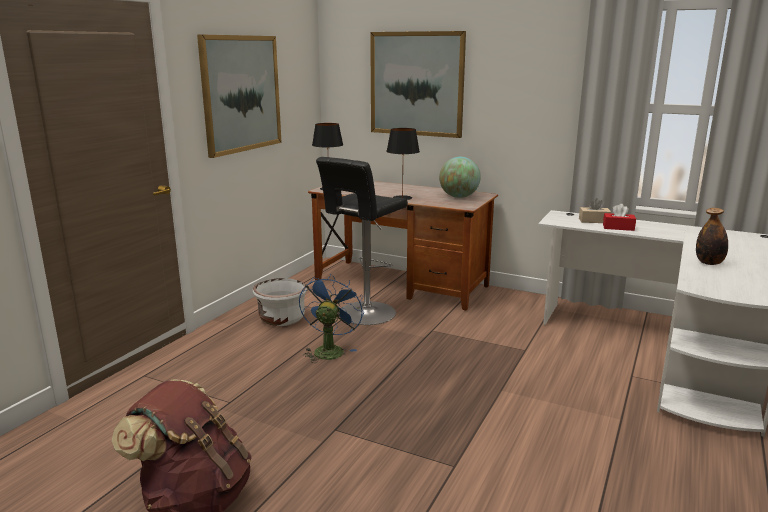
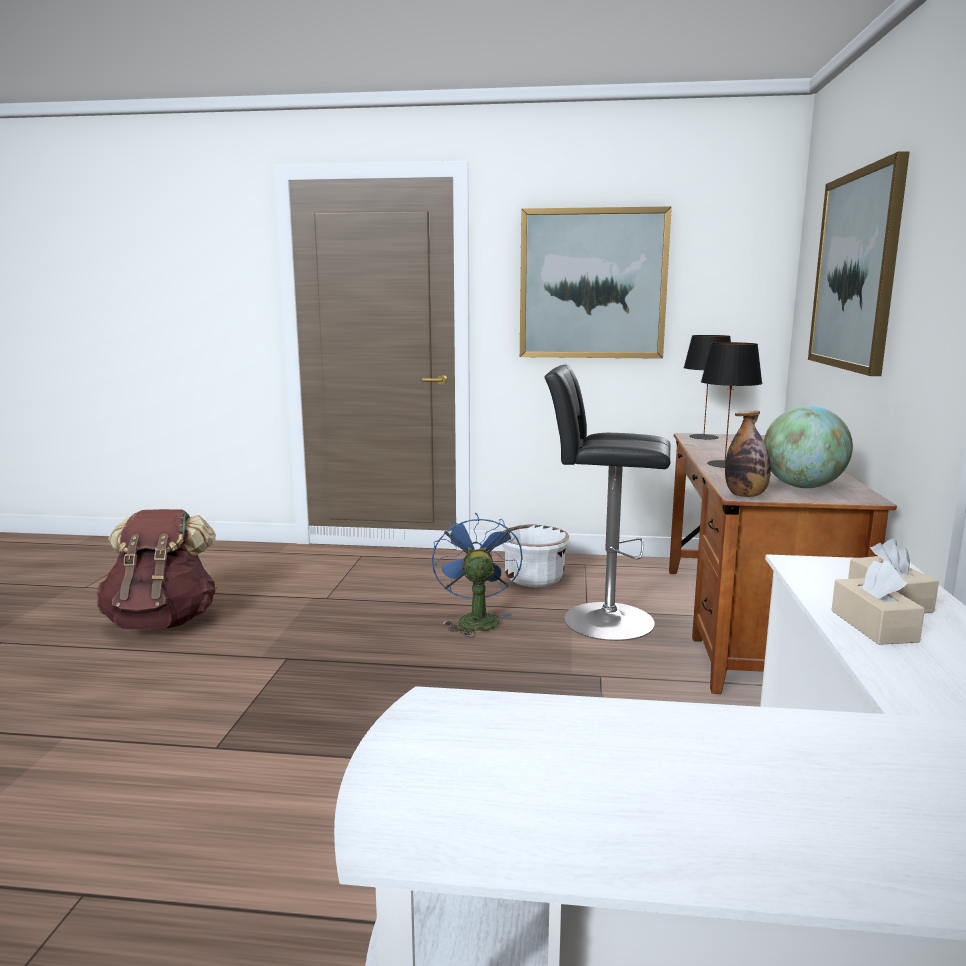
camera: 70 degrees right, 5 degrees down
(329, 349) = (475, 619): blue fan -> blue fan turned 90 degrees counterclockwise
(618, 227) = (873, 626): red tissue box -> beige tissue box
(709, 263) = (679, 742): bottle -> bottle (745, 495)

